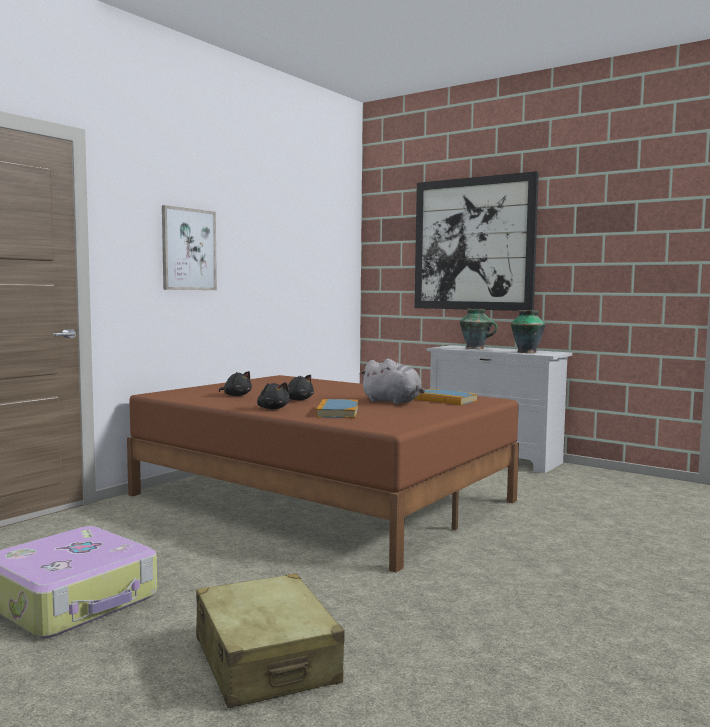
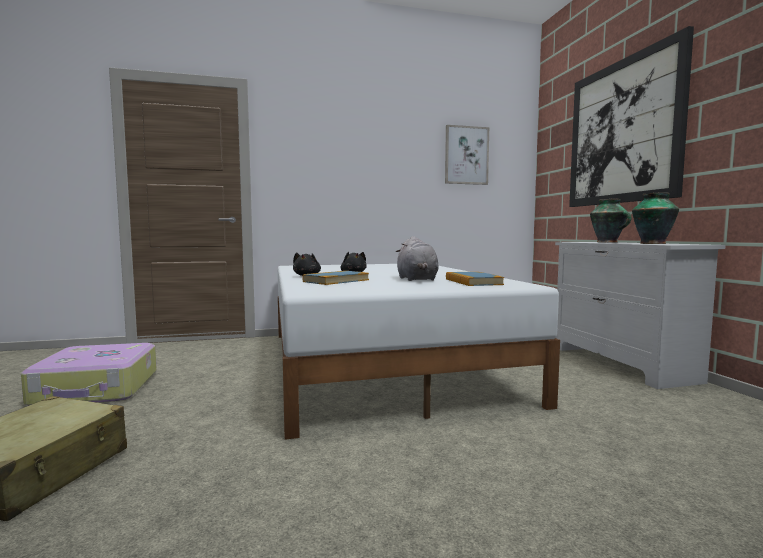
camera: 40 degrees right, 0 degrees up
(188, 249) = (337, 161): picture -> picture (466, 155)
(236, 395) = (330, 269): black plush toy -> none
(322, 497) = (382, 363): brown bed -> white bed

